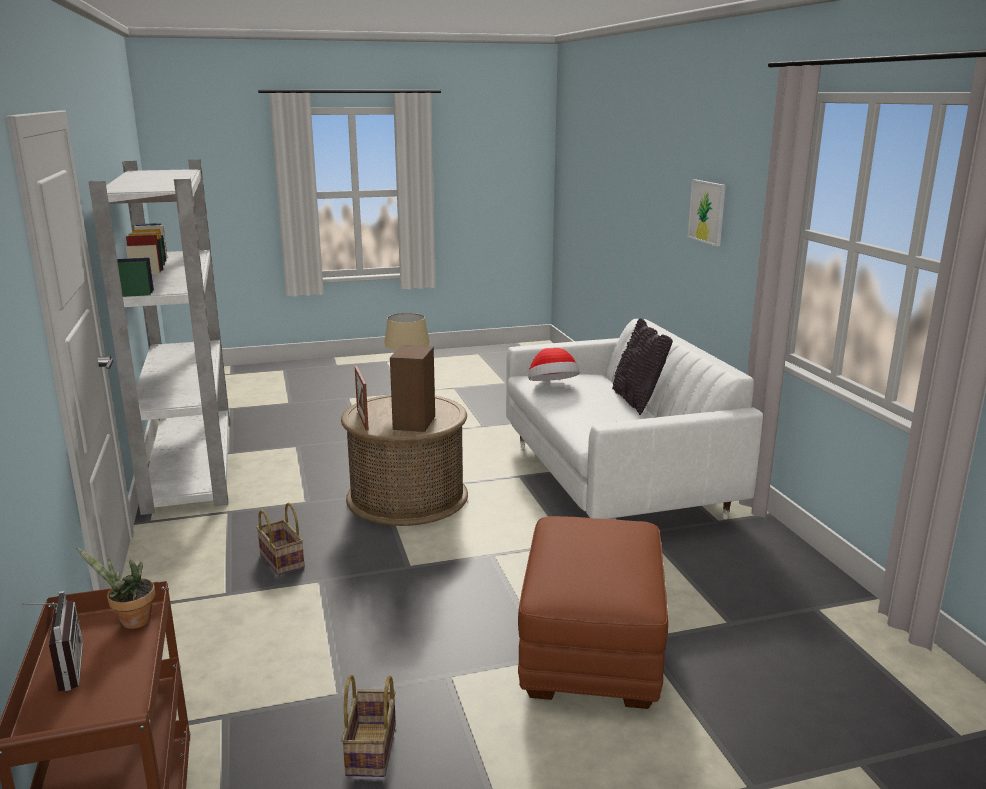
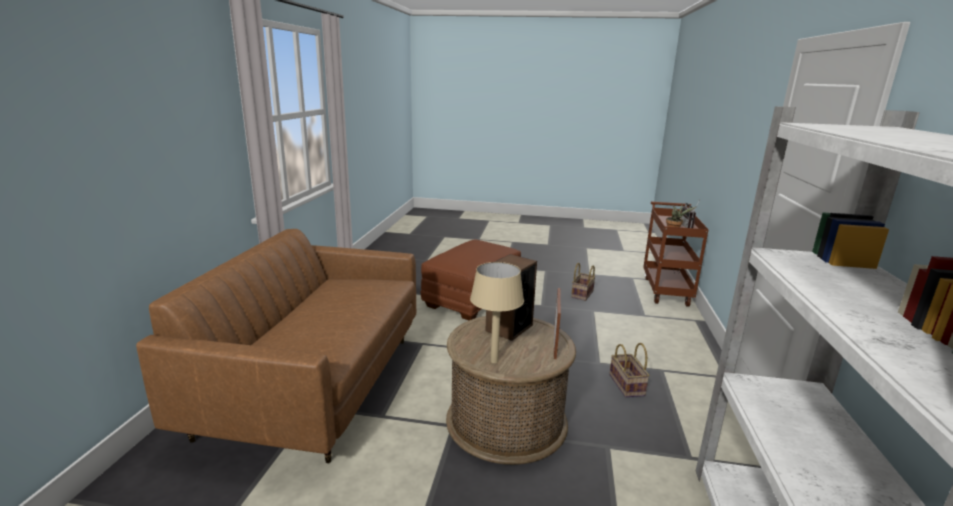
camera: 155 degrees left, 0 degrees up
(552, 387) = (336, 335): hat -> none
(613, 480) = (316, 384): white sofa -> brown sofa
(637, 401) = (292, 310): black pillow -> none
(707, 212) = (136, 140): picture -> none

